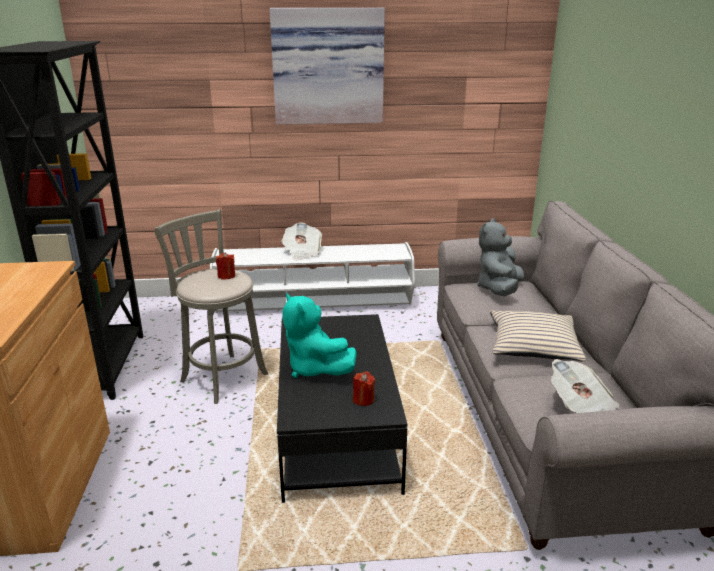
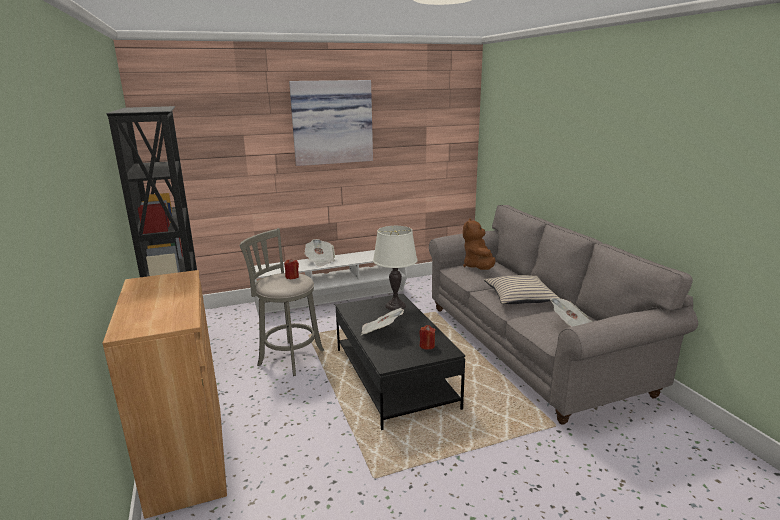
camera: 15 degrees left, 5 degrees down
(314, 368) = (381, 332): turquoise plush toy -> newspaper
(357, 331) = (395, 306): none -> white table lamp
(499, 289) = (478, 267): grey plush toy -> brown plush toy

